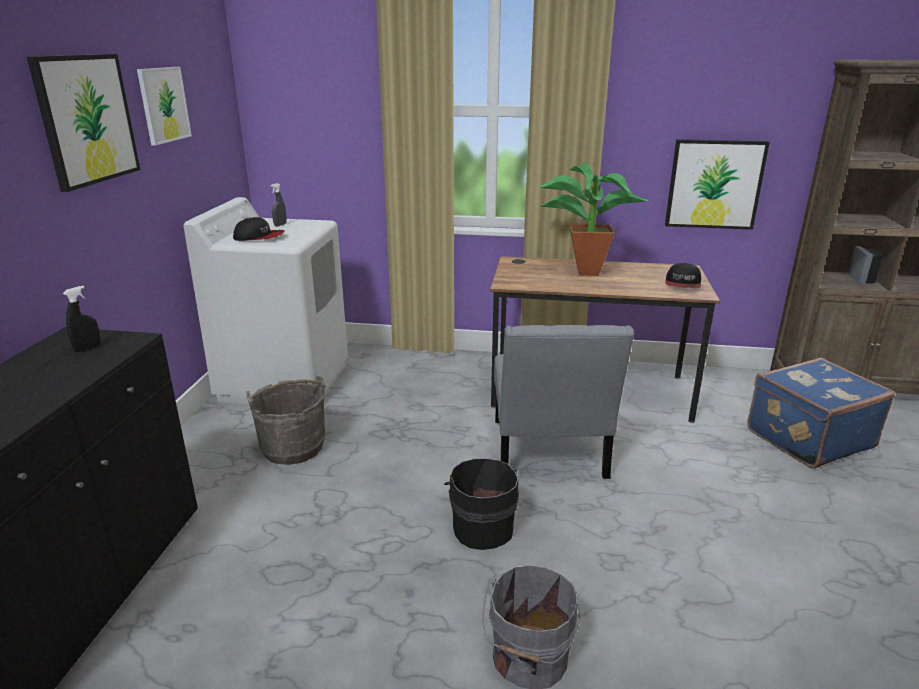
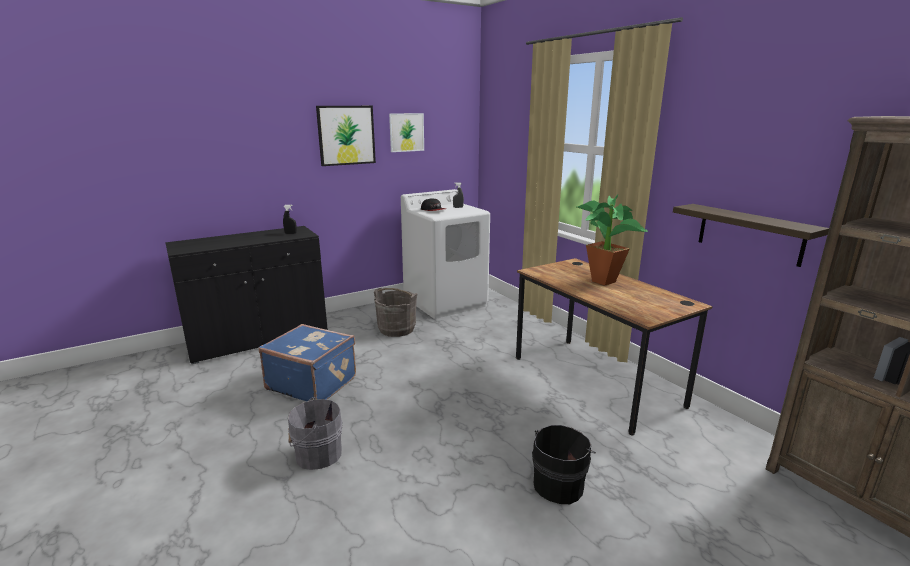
camera: 50 degrees right, 5 degrees down
(482, 527) = (400, 401): black bucket -> black bucket (559, 484)
(548, 453) = (498, 394): grey chair -> none
(683, 284) = (652, 309): cap -> none
(714, 184) = (749, 234): picture -> shelf
(807, 438) = (713, 500): blue suitcase -> blue suitcase (312, 383)

